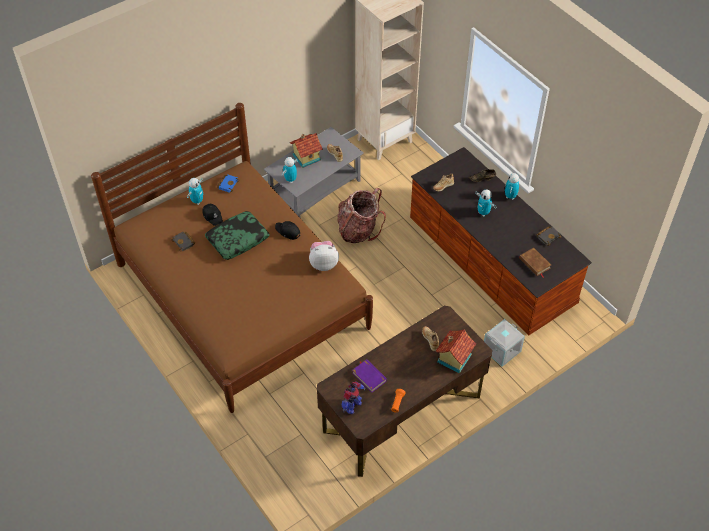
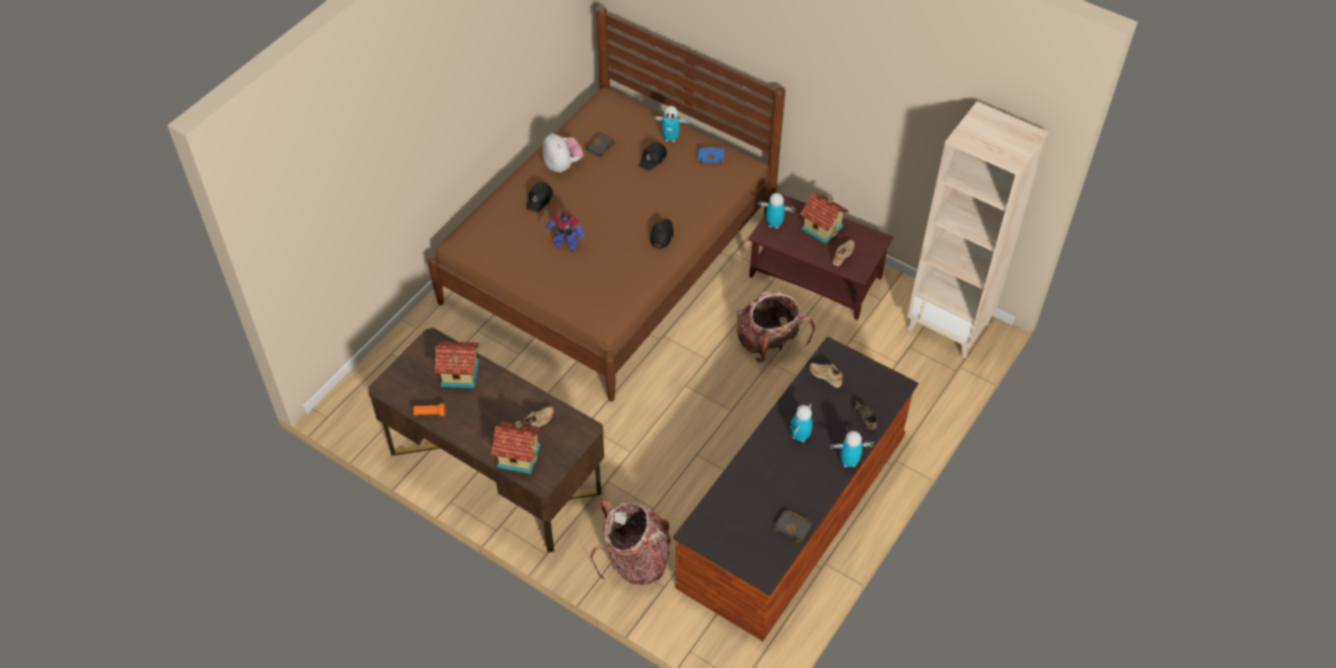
camera: 70 degrees right, 0 degrees up
(216, 291) = (539, 199): none -> black cap
(237, 239) = (627, 193): pillow -> none
(314, 190) = (814, 277): grey coffee table -> brown coffee table
(323, 263) = (626, 285): plush toy -> plush toy (563, 165)
(352, 406) = (412, 370): toy robot -> toy robot (566, 244)
(369, 376) = (460, 375): purple book -> toy house
(502, 350) = (635, 561): grey storage box -> backpack
(534, 263) = (733, 520): brown book -> none

